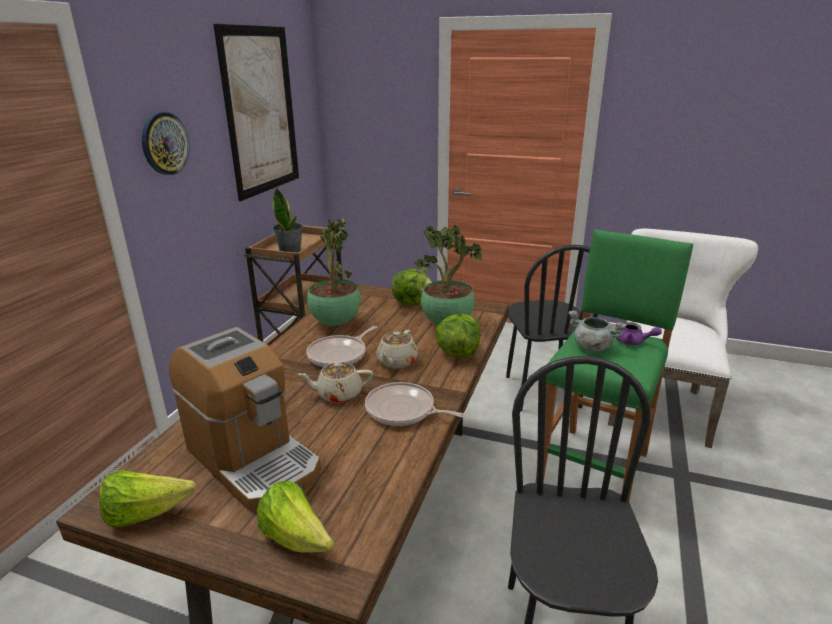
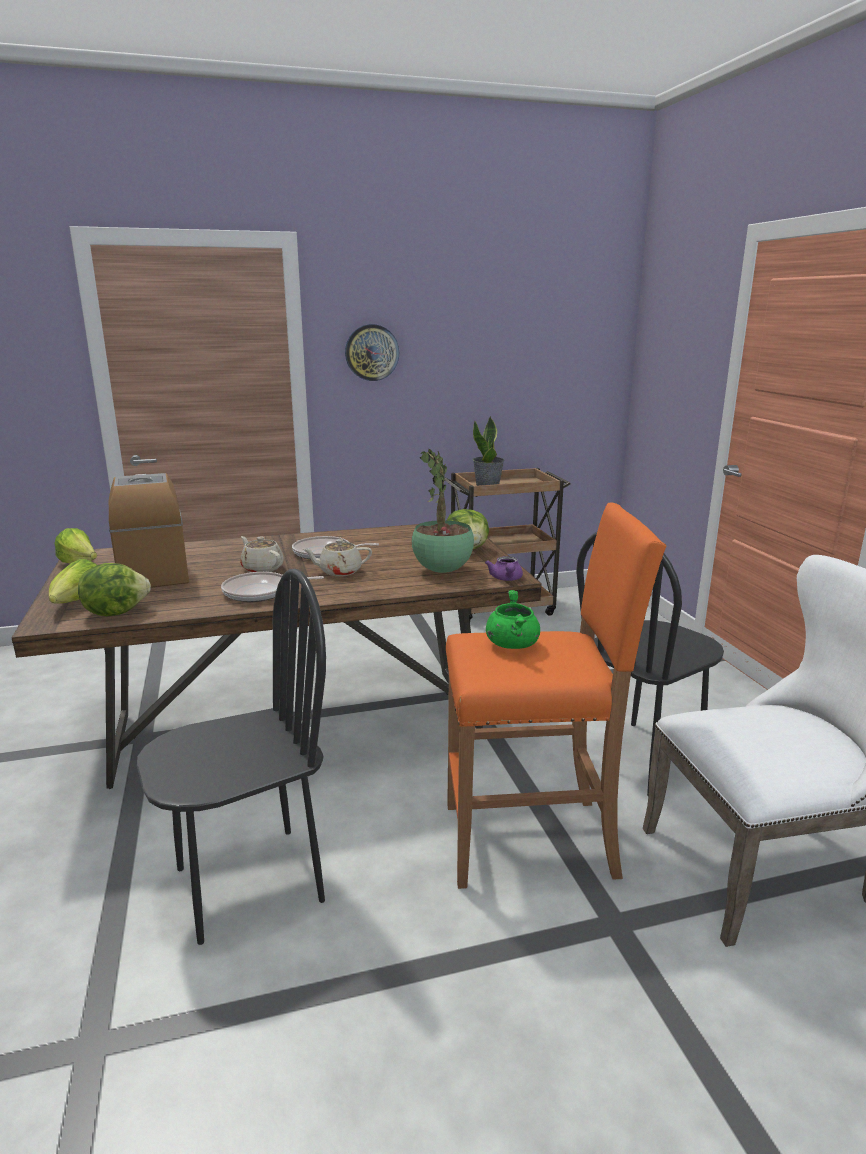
camera: 55 degrees right, 5 degrees down
(253, 460) = (153, 570): coffee machine -> coffee machine turned 150 degrees clockwise
(261, 111) = (519, 338): picture -> none
(335, 322) = (381, 537): potted plant -> none
(403, 410) = (261, 592): frying pan -> frying pan turned 90 degrees counterclockwise
(457, 353) = (388, 587): lettuce -> lettuce (116, 612)
(592, 347) = (512, 644): grey cooking pot -> green cooking pot
(594, 469) = (531, 841): green stool -> orange stool
(633, 342) = (565, 664): purple teapot -> purple teapot (506, 579)

